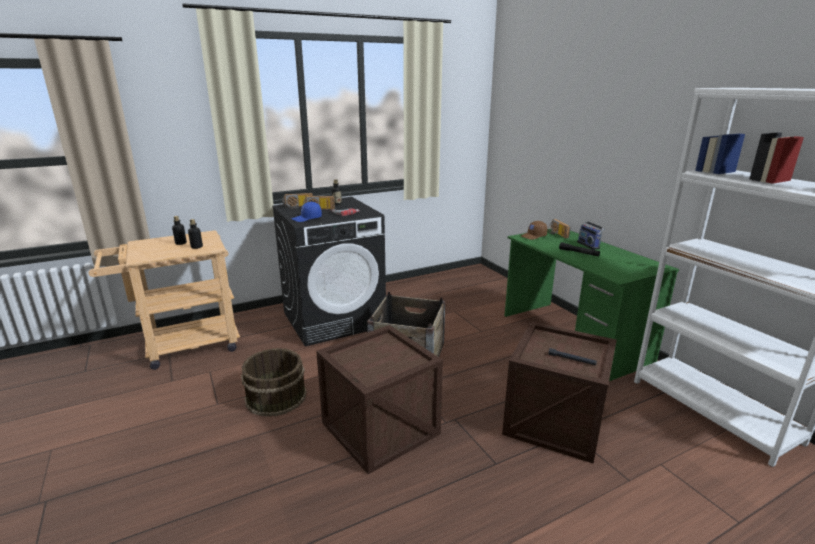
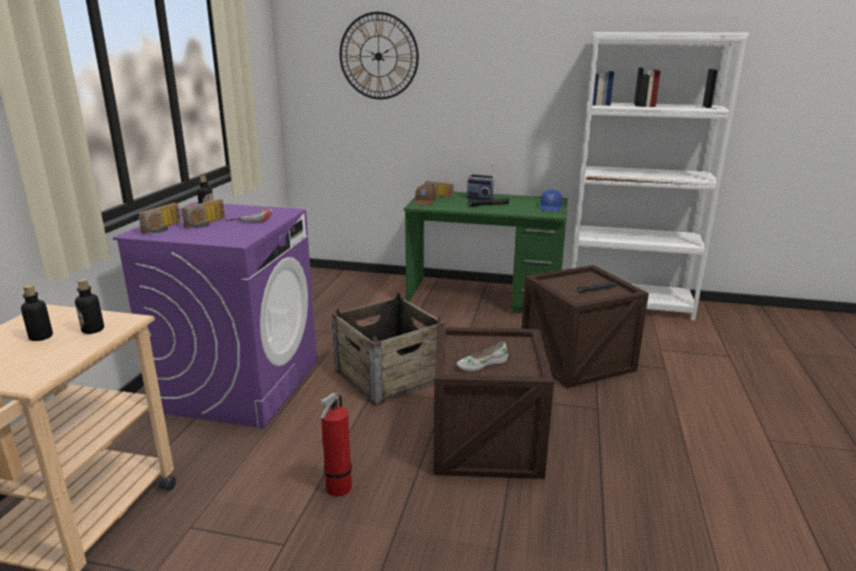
camera: 50 degrees left, 0 degrees up
(275, 396) = (337, 490): brown bucket -> fire extinguisher
(307, 218) = (229, 236): blue cap -> blue cap (550, 208)
(334, 319) = (239, 385): black washing machine -> purple washing machine
(362, 359) = (481, 364): none -> white shoe
(548, 106) = (378, 56): none -> wall clock

